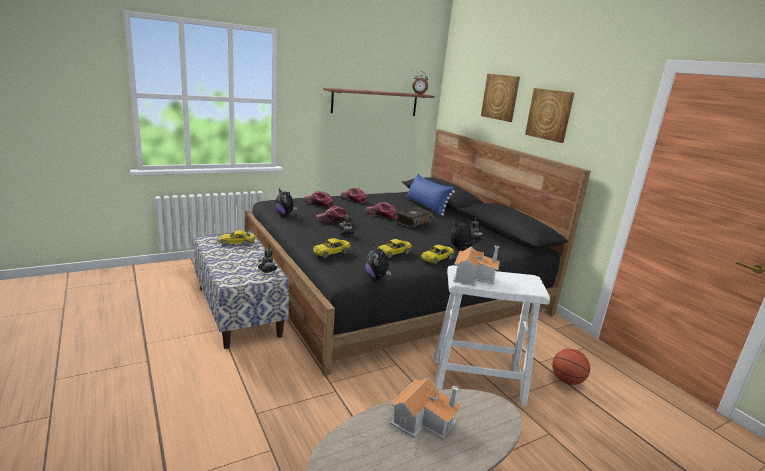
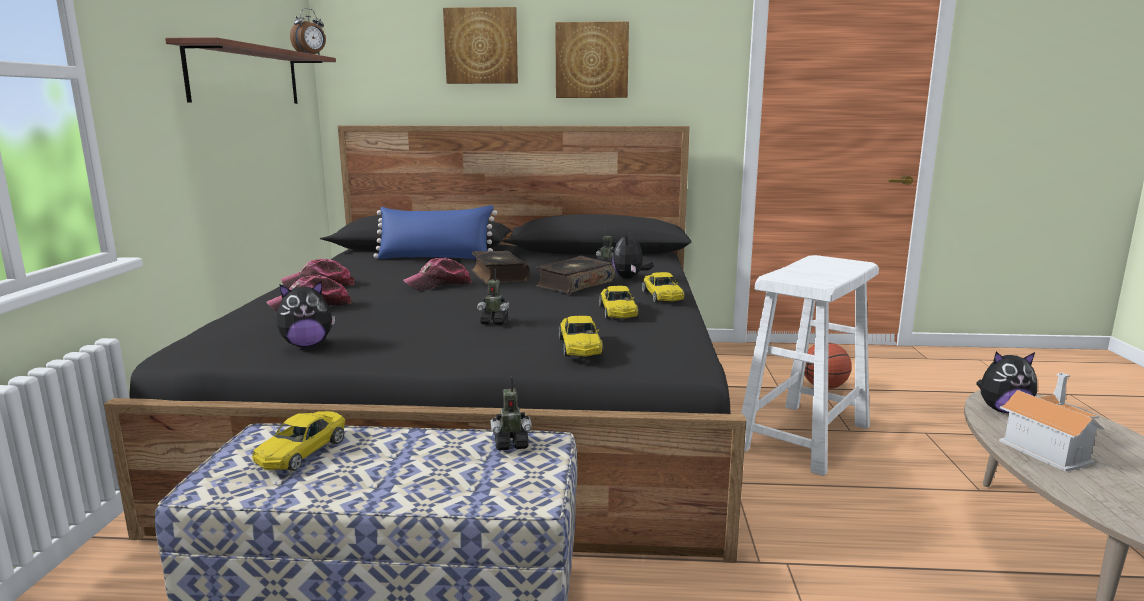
camera: 55 degrees left, 5 degrees down
(334, 220) = (416, 315): cap -> none
(377, 277) = (703, 342): plush toy -> plush toy (1002, 410)
(425, 237) = (574, 284): none -> book
(473, 276) = (807, 275): toy house -> none

